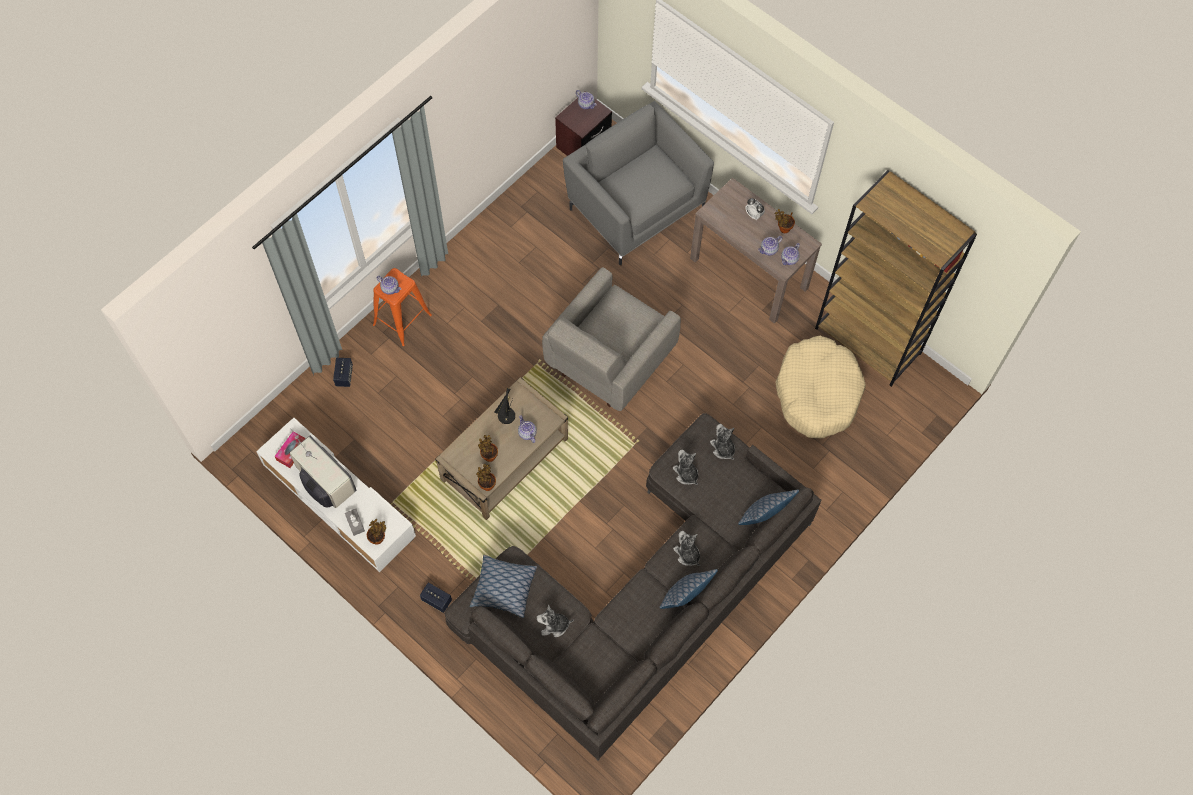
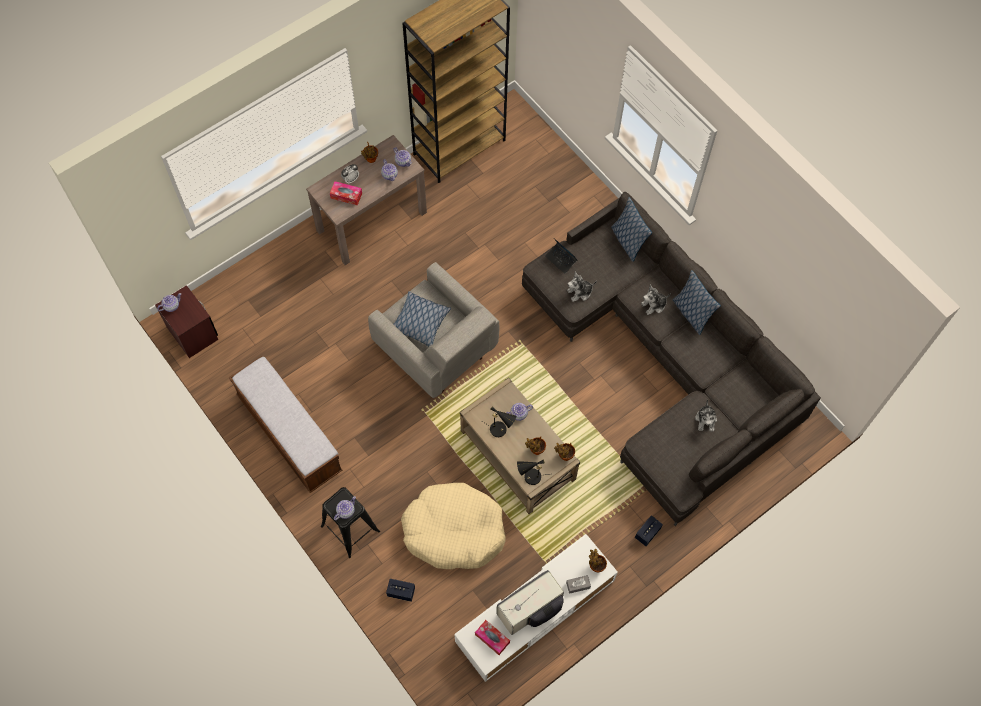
camera: 80 degrees left, 0 degrees up
(402, 320) = (350, 529): orange stool -> black stool
(457, 454) = (530, 478): none -> black table lamp
(492, 248) = (289, 433): none -> bench
(503, 589) = (667, 456): pillow -> pillow (420, 323)
(636, 206) = (277, 300): grey armchair -> none
(723, 448) = (561, 259): plush toy -> laptop
(732, 215) = (346, 195): none -> tissue box
(817, 393) = (500, 194): beige dog bed -> beige dog bed (454, 530)

